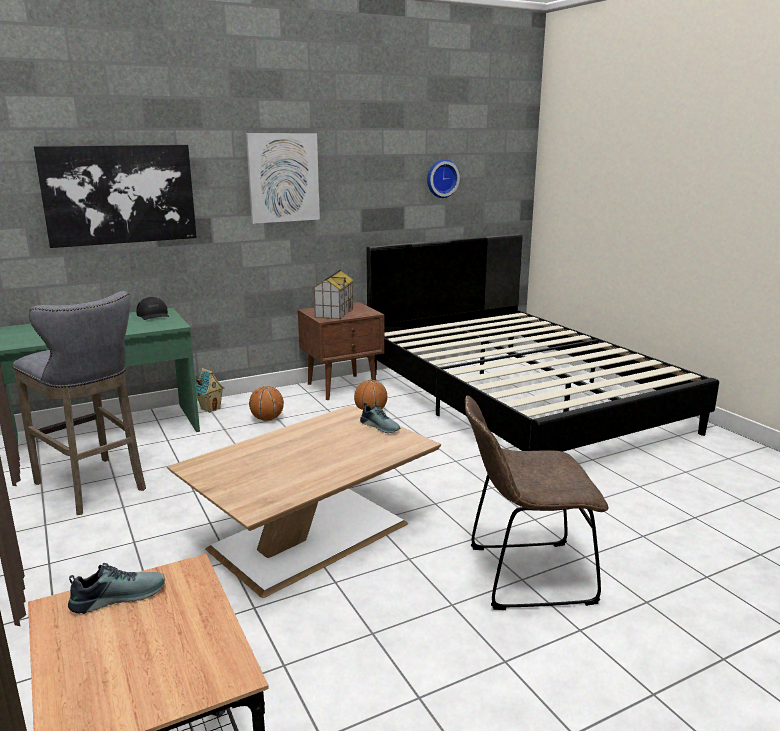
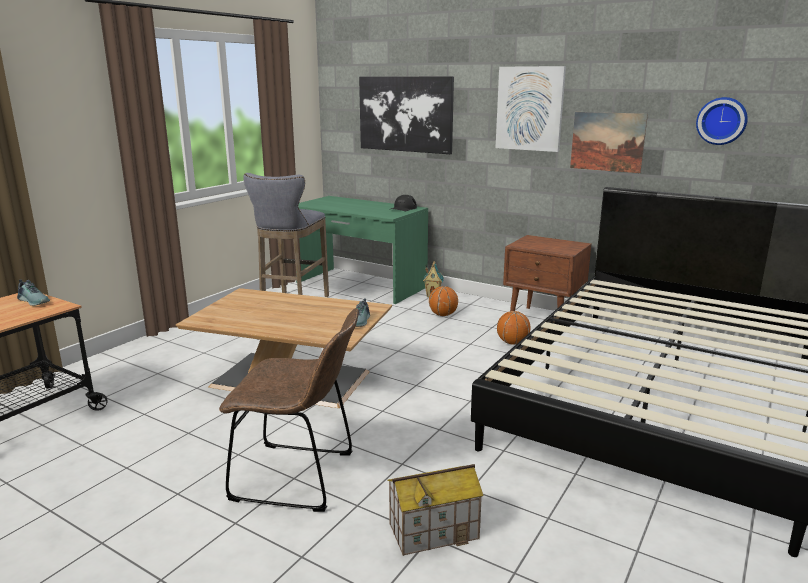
camera: 60 degrees right, 0 degrees up
(334, 312) = (541, 243): toy house -> toy house (434, 530)
(360, 204) = (607, 141): none -> picture
(523, 575) = (300, 477): brown chair -> brown chair turned 135 degrees clockwise

